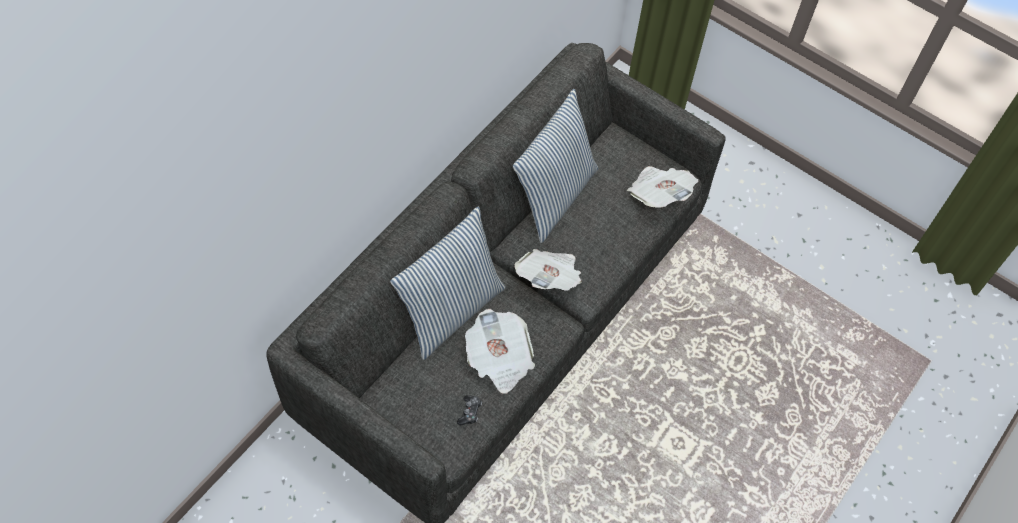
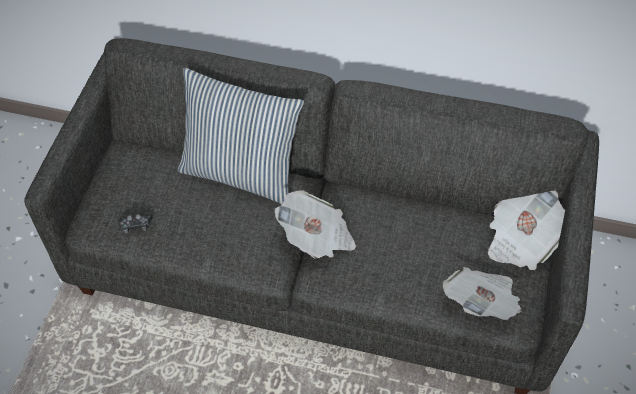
camera: 70 degrees right, 5 degrees down
(499, 359) = (205, 230): newspaper -> newspaper (521, 239)
(553, 196) = (417, 206): pillow -> none

